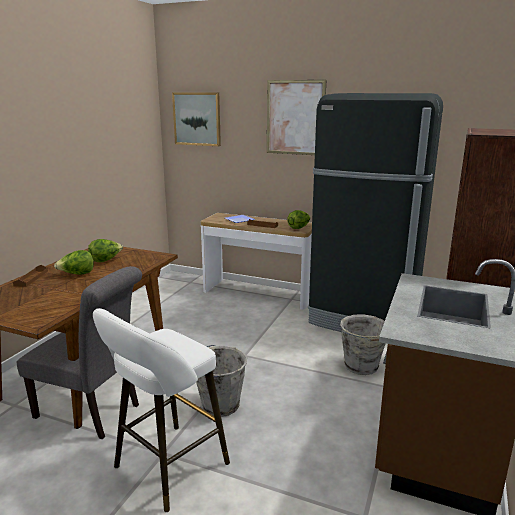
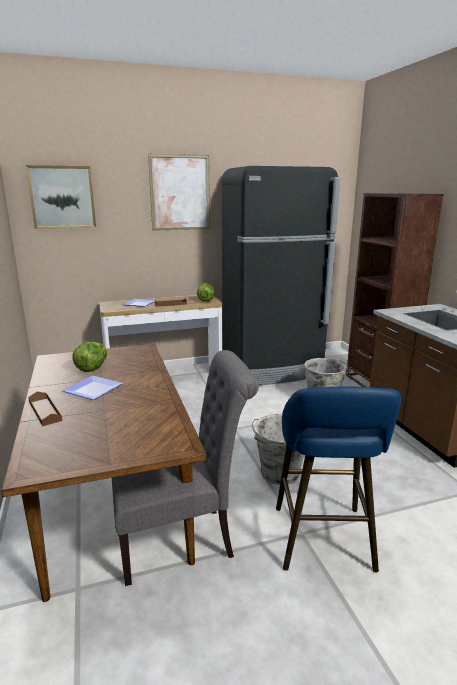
camera: 40 degrees left, 0 degrees up
(77, 274) = (95, 389): lettuce -> plate
(166, 469) = (324, 542): white stool -> blue stool

